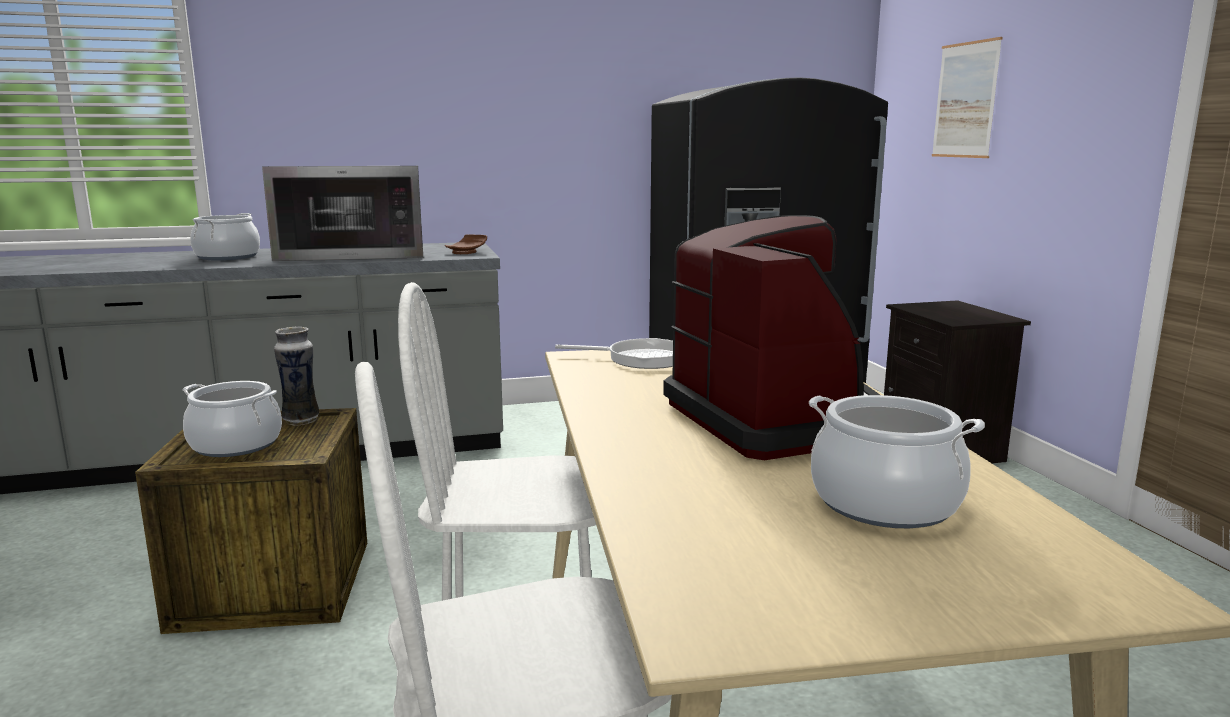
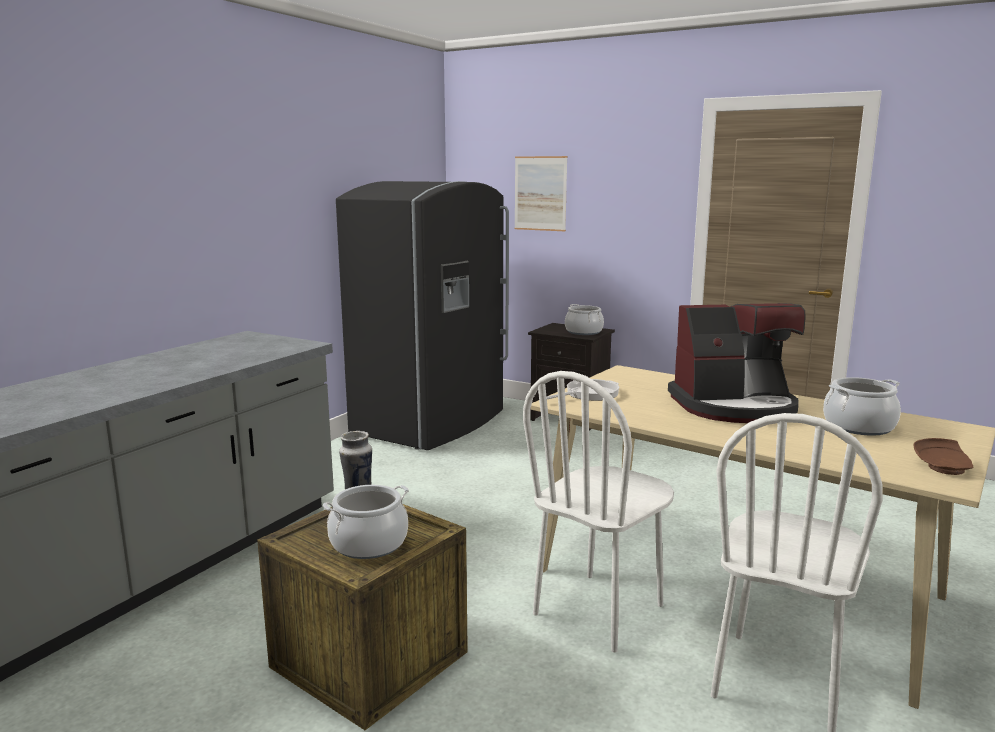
camera: 45 degrees left, 0 degrees up
(227, 257) = (73, 390): cooking pot -> cooking pot (583, 332)
(354, 254) = (194, 362): microwave -> none
(467, 252) = (285, 343): brown plate -> brown plate (943, 467)
(775, 419) = (734, 406): coffee machine -> coffee machine turned 150 degrees clockwise

